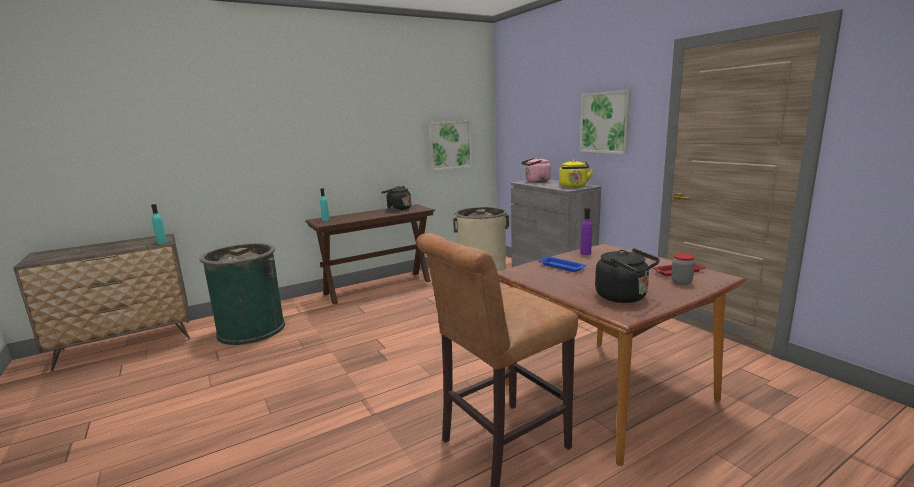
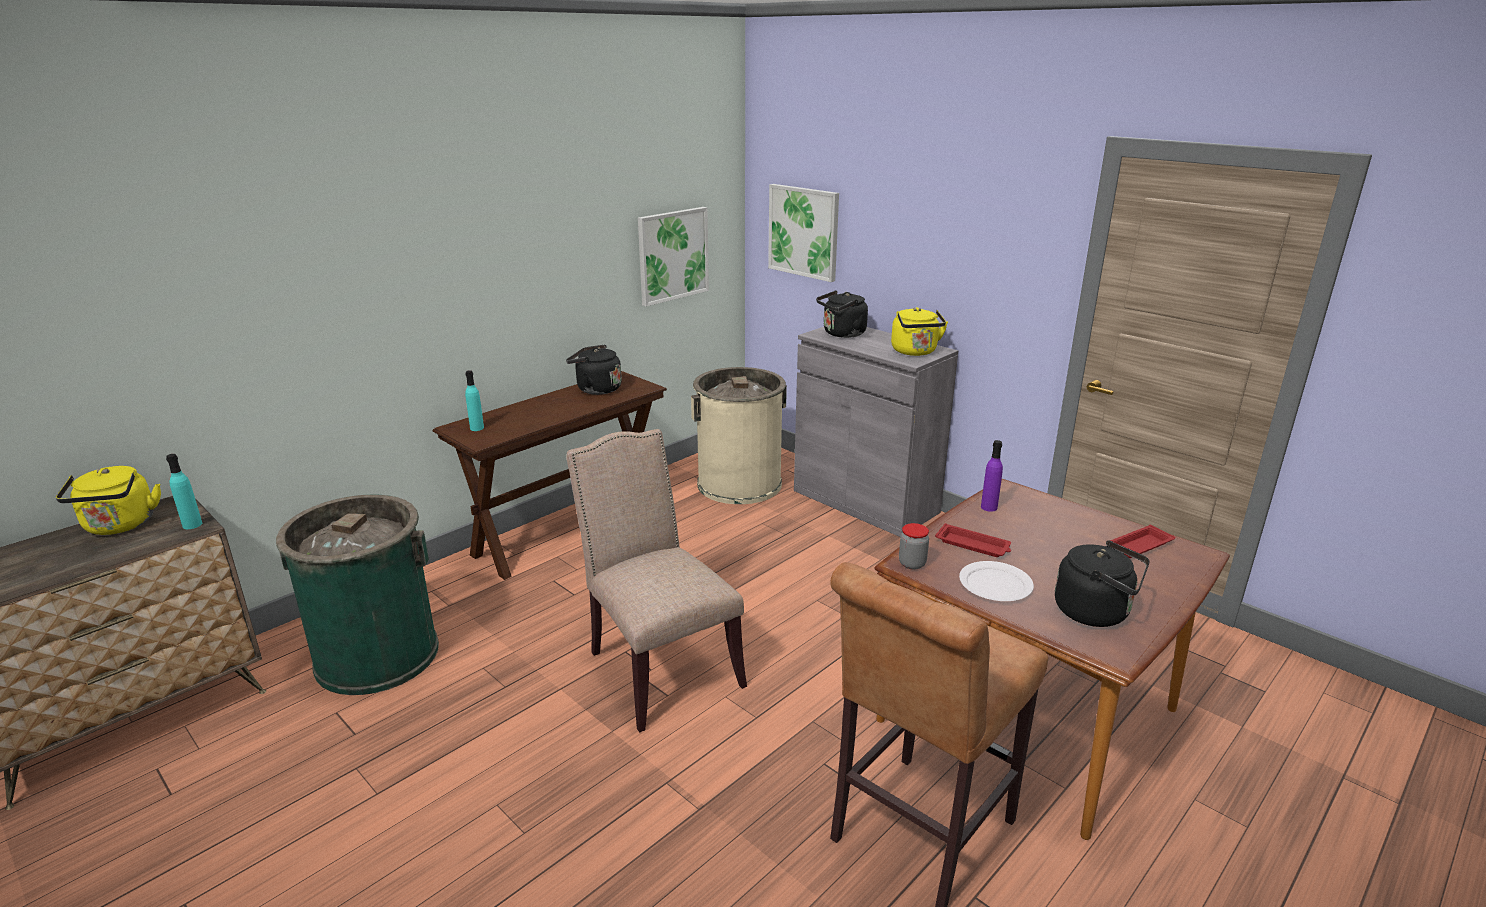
camera: 15 degrees left, 10 degrees up
(132, 242) = (120, 526): none -> yellow kettle
(390, 347) = (658, 667): none -> beige chair
(536, 182) = (842, 334): pink kettle -> black kettle
(562, 267) = (973, 545): blue tray -> red tray
(563, 282) = (995, 585): none -> white plate
(605, 122) = (971, 247): picture -> picture (804, 232)
(681, 282) = (1154, 571): jar -> jar (912, 564)

